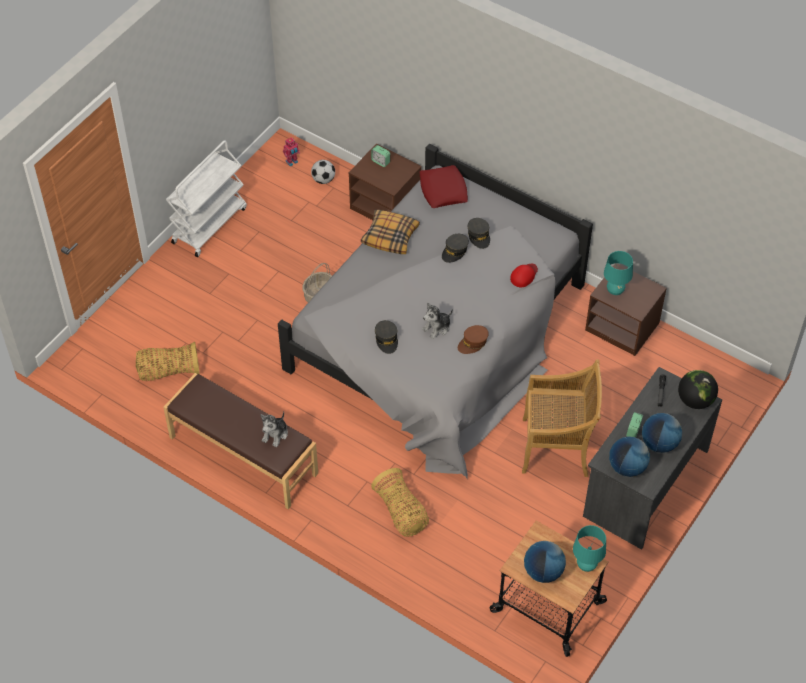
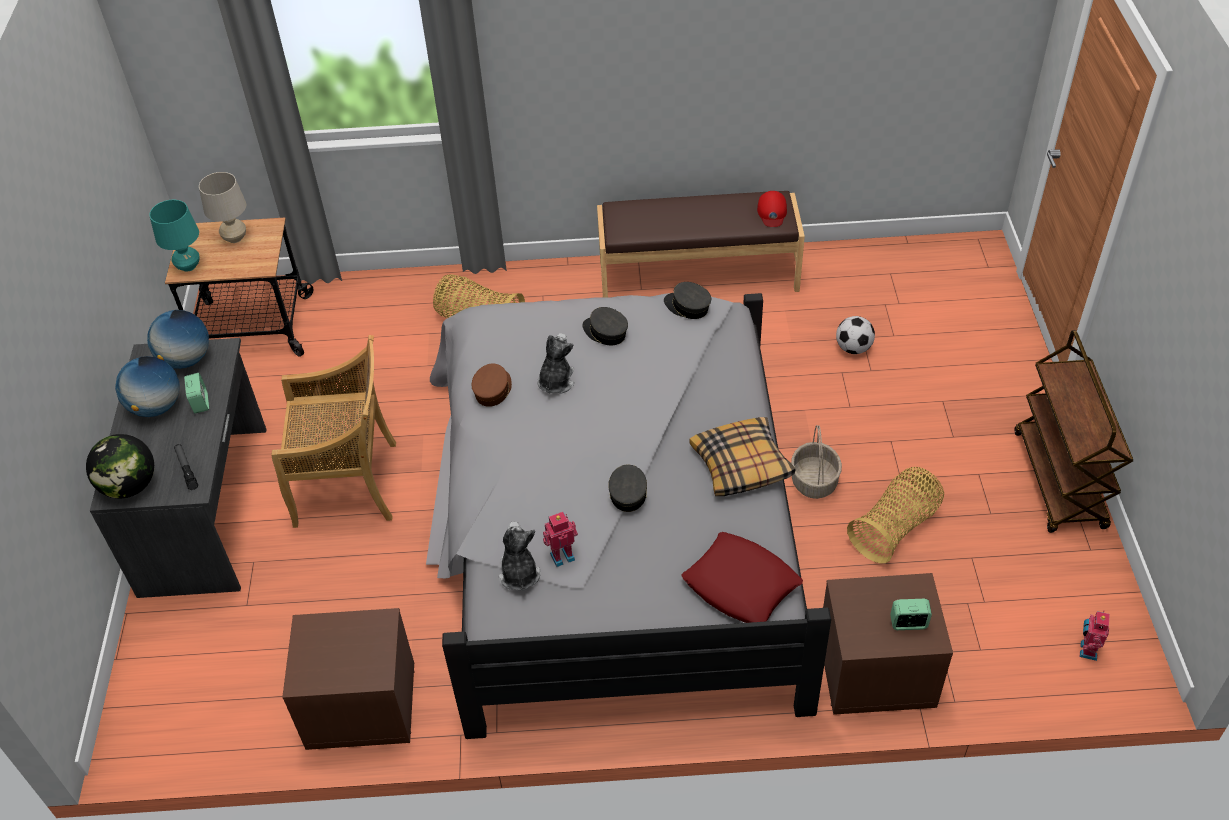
camera: 145 degrees right, 5 degrees down
(168, 371) = (872, 299): basket -> basket (895, 528)
(209, 224) = (1059, 481): white cart -> brown cart
(275, 434) = (648, 226): plush toy -> plush toy (519, 574)
(323, 180) = (1009, 652): football -> football (853, 348)
(479, 236) = (614, 537): grey cap -> grey cap (687, 307)
(509, 242) = (561, 555): none -> toy robot
(524, 275) = (497, 519): red cap -> red cap (772, 212)
(543, 571) = (235, 238): globe -> beige table lamp
(557, 447) = (348, 484): beige chair -> beige chair turned 150 degrees counterclockwise
(615, 291) = (363, 638): turquoise table lamp -> none

